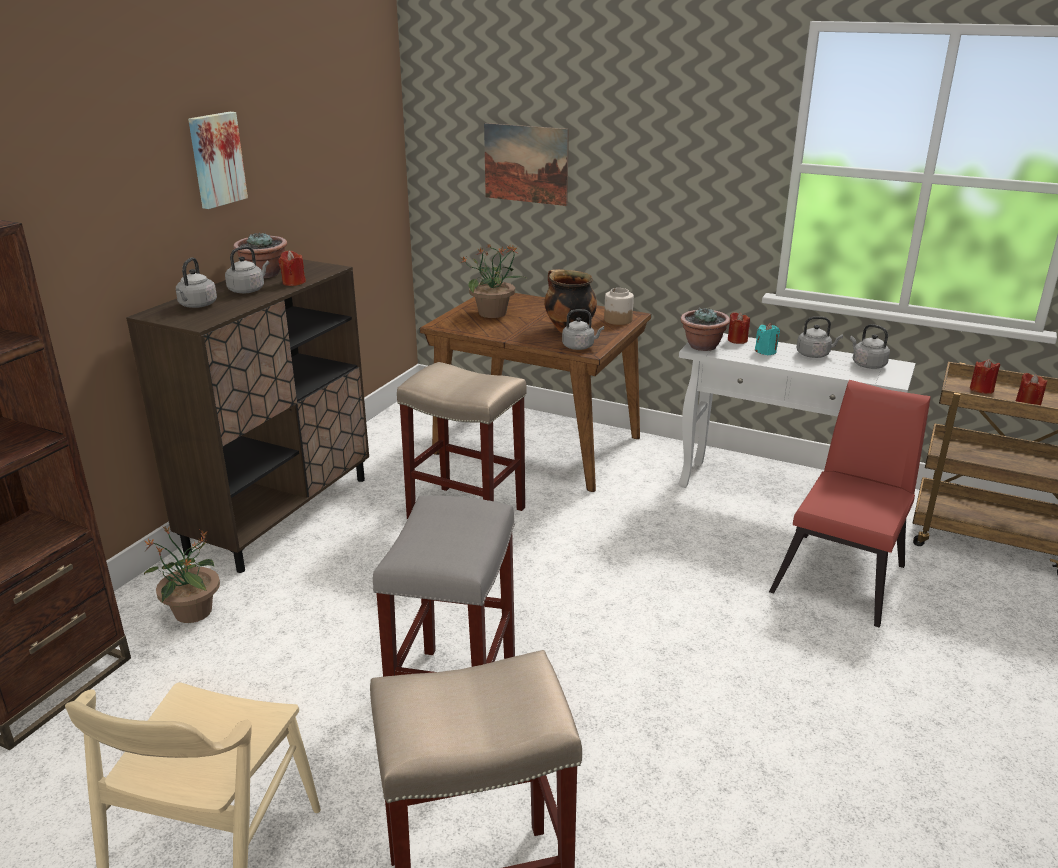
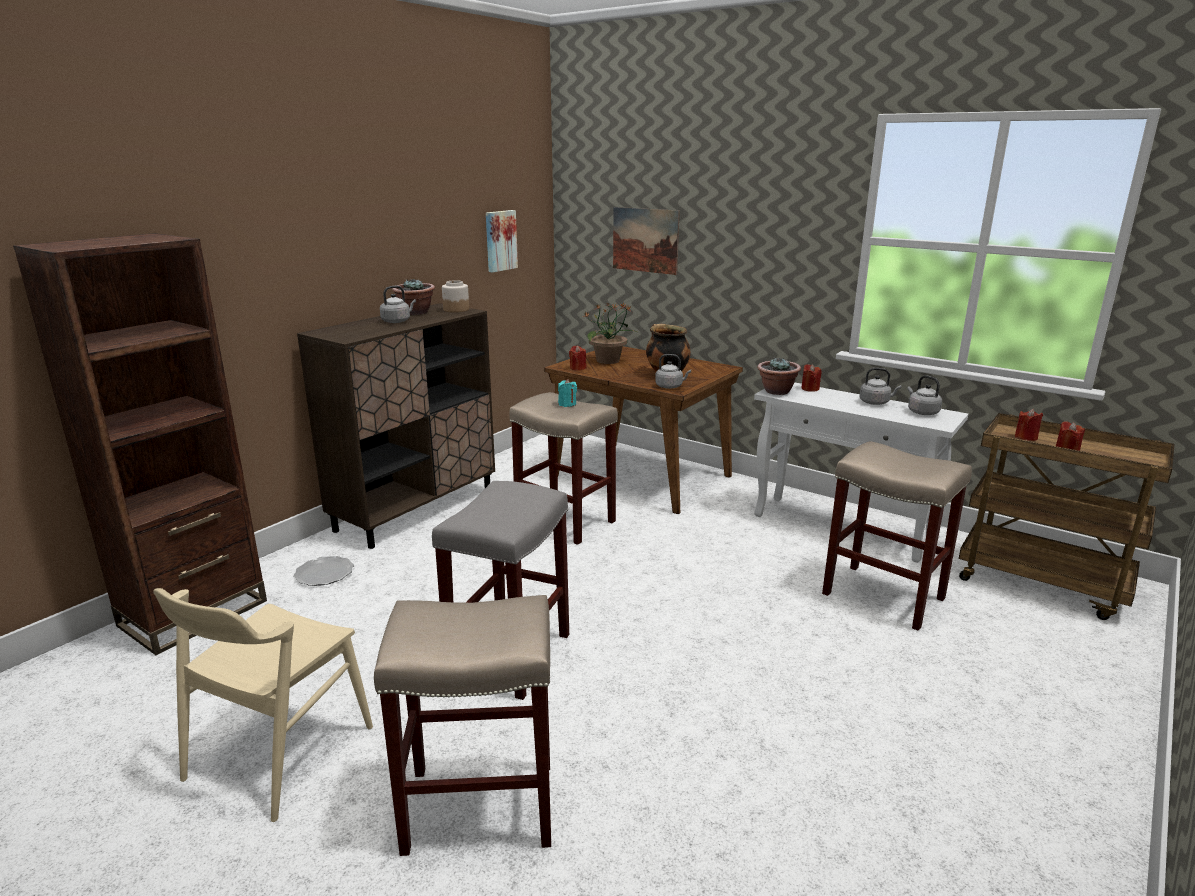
camera: 10 degrees right, 5 degrees down
(192, 612) = (324, 573): potted plant -> plate
(197, 305) = (353, 328): grey kettle -> none
(216, 159) = (383, 219): picture -> picture (500, 240)
(293, 282) = (435, 318): red candle -> red candle (578, 368)
(617, 320) = (711, 370): jar -> jar (456, 309)
(766, 351) = (832, 398): turquoise candle -> turquoise candle (567, 404)
(843, 574) = (885, 596): red chair -> beige stool

